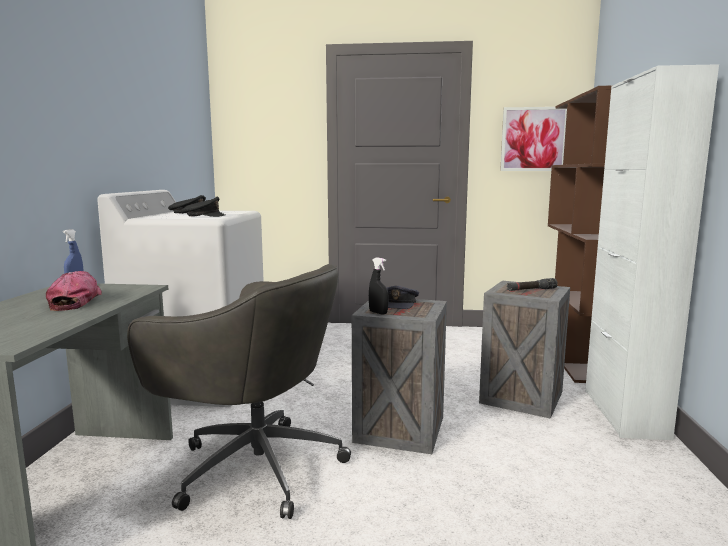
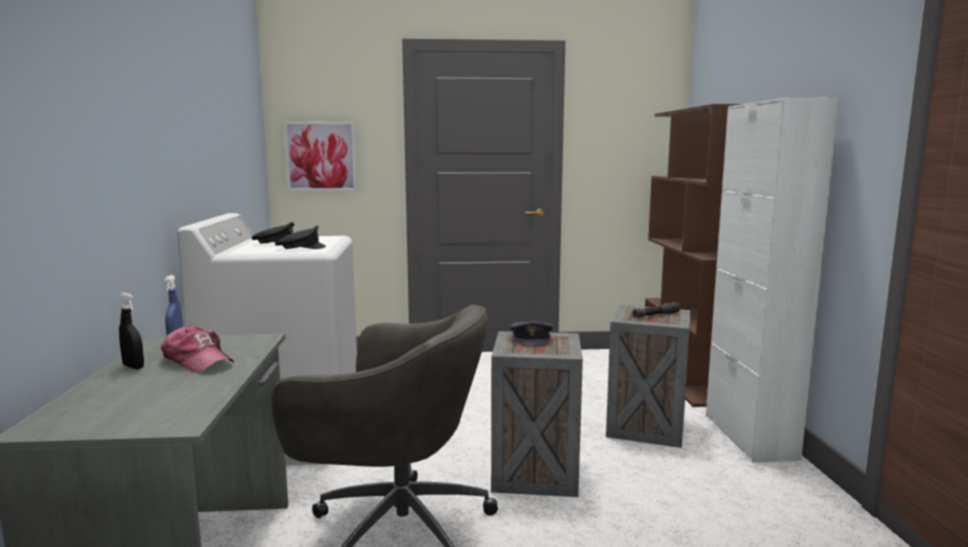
camera: 10 degrees left, 0 degrees up
(76, 300) = (198, 361): cap -> cap turned 150 degrees clockwise
(378, 313) = (518, 352): black spray bottle -> black spray bottle (133, 367)
(533, 139) = (630, 147): picture -> picture (321, 156)

